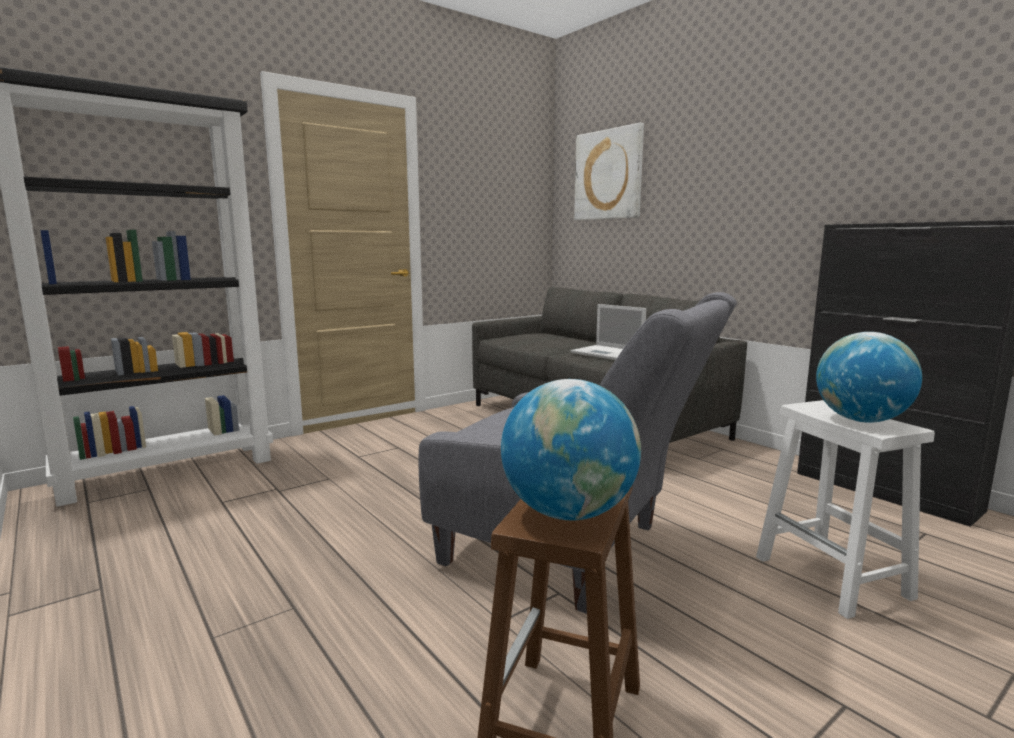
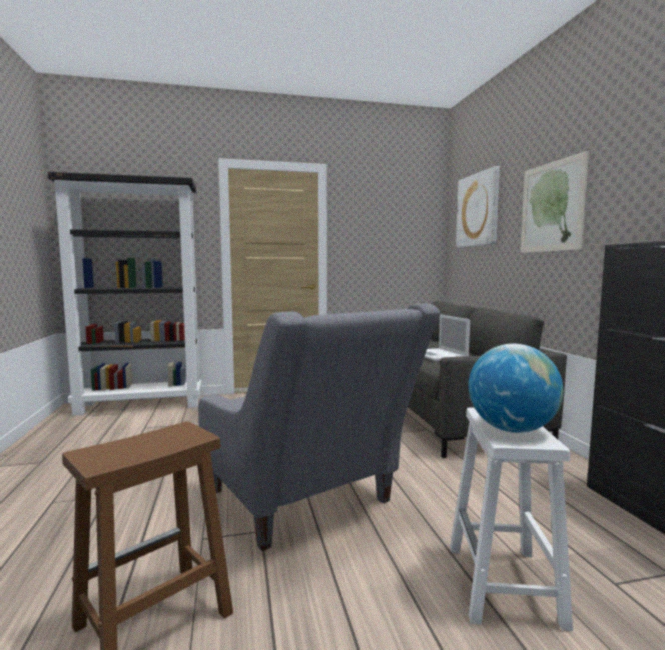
camera: 25 degrees right, 5 degrees down
(568, 513) = (125, 451): globe -> none
(723, 178) = (552, 207): none -> picture

